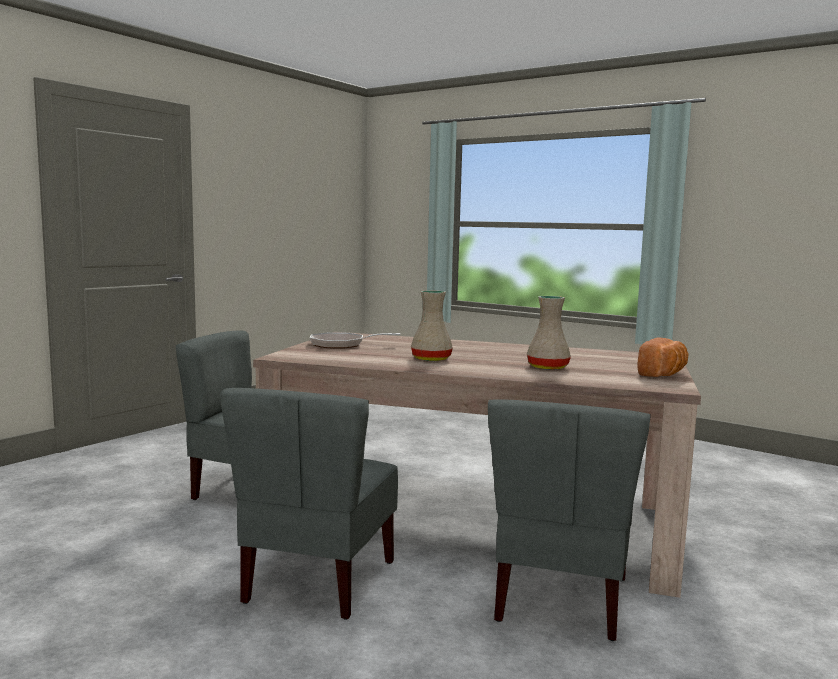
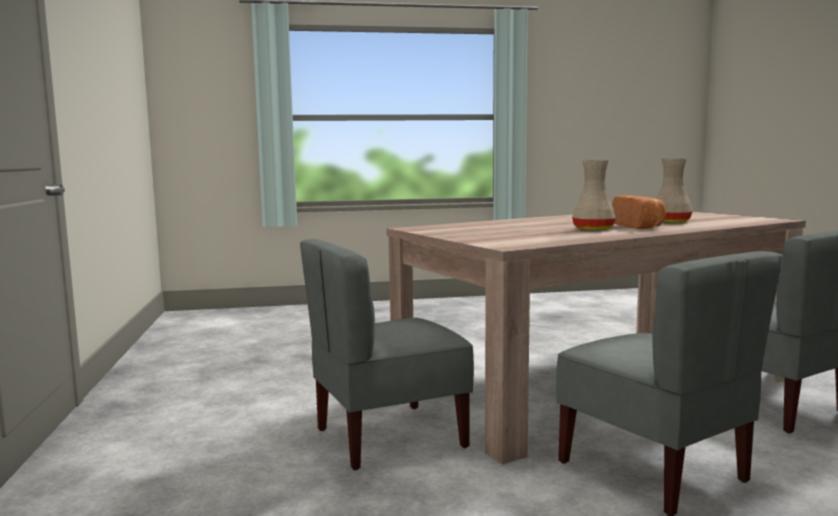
camera: 45 degrees left, 0 degrees up
(342, 345) = (474, 233): frying pan -> none
(664, 374) = (726, 215): bread -> bread (640, 226)

